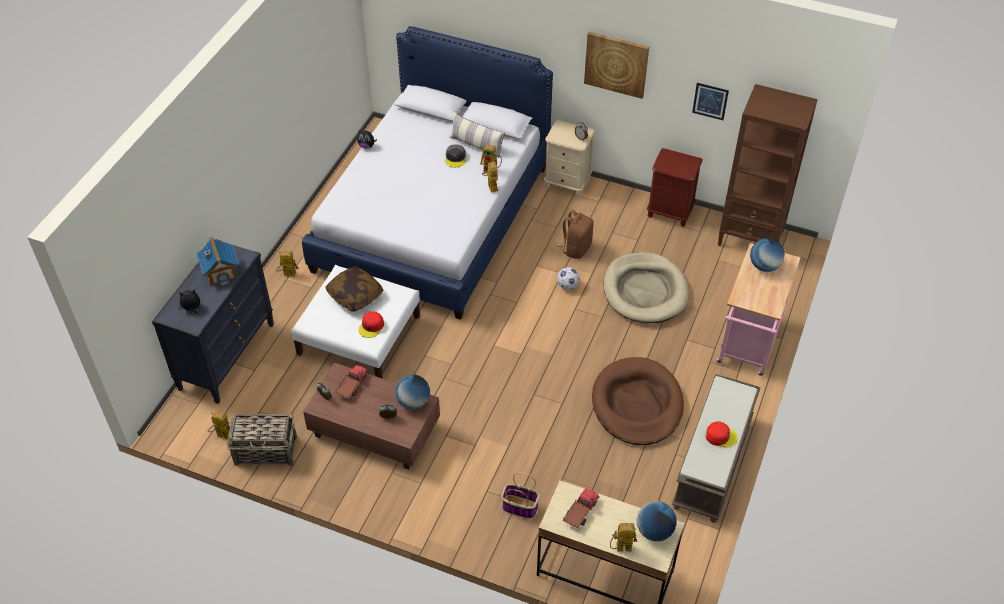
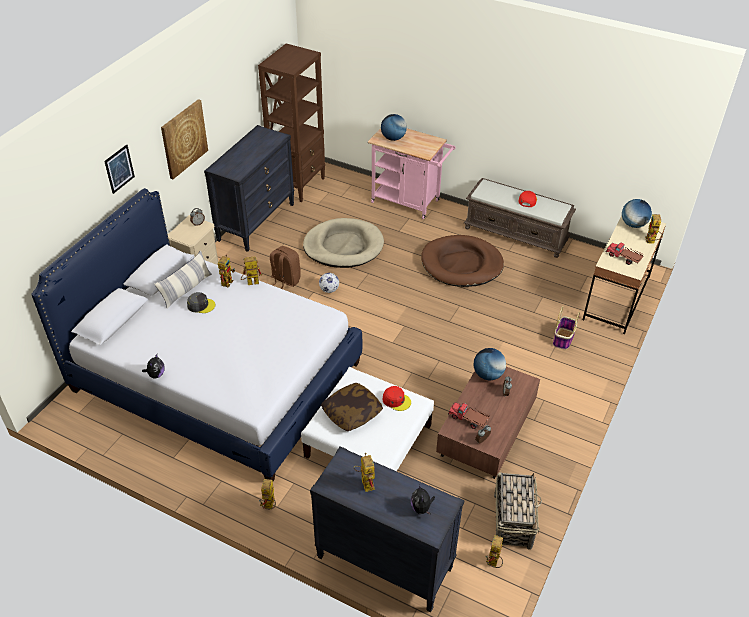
camera: 85 degrees left, 5 degrees down
(221, 271) = (365, 482): toy house -> toy robot
(670, 212) = (256, 222): brown nightstand -> black dresser
(710, 101) = (238, 109): picture -> picture (119, 169)

